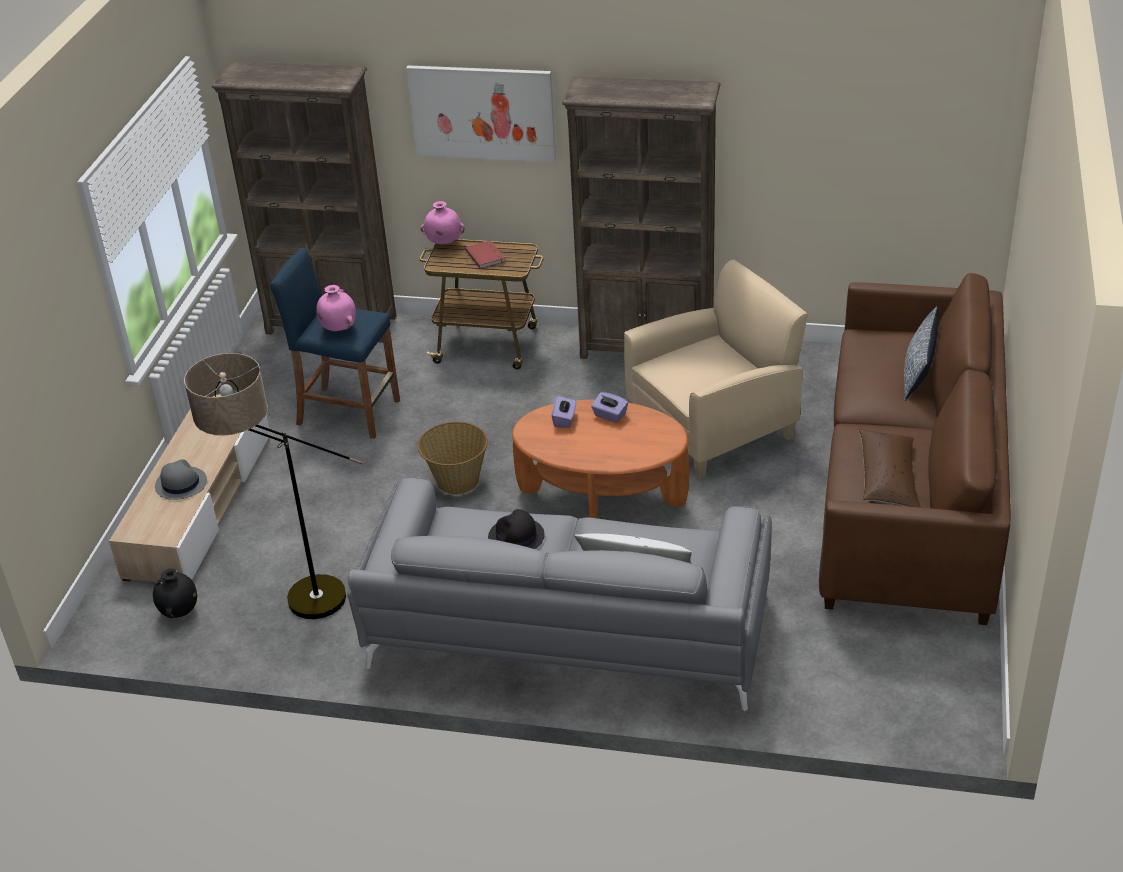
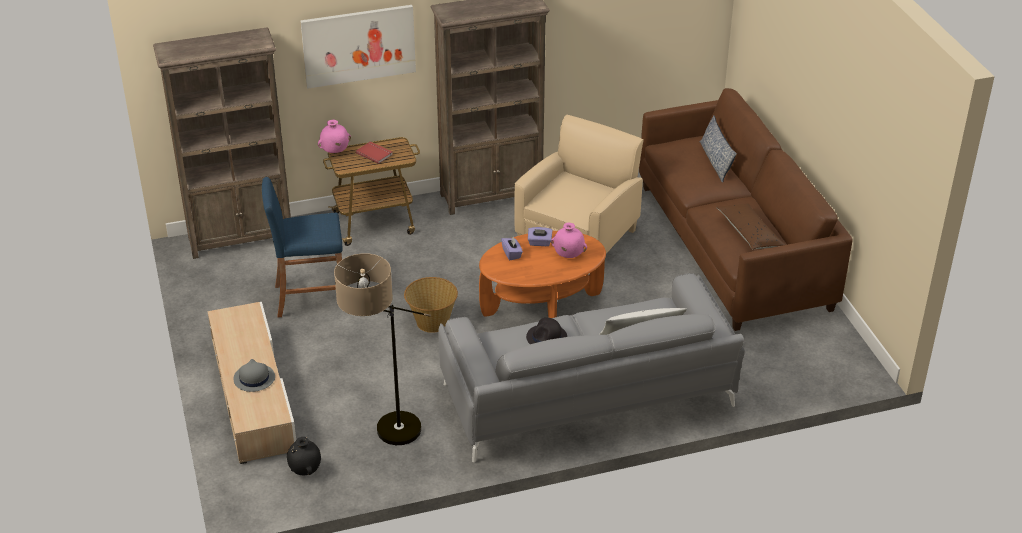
camera: 30 degrees left, 0 degrees up
(338, 329) = (313, 232): pink vase -> pink vase (568, 256)

